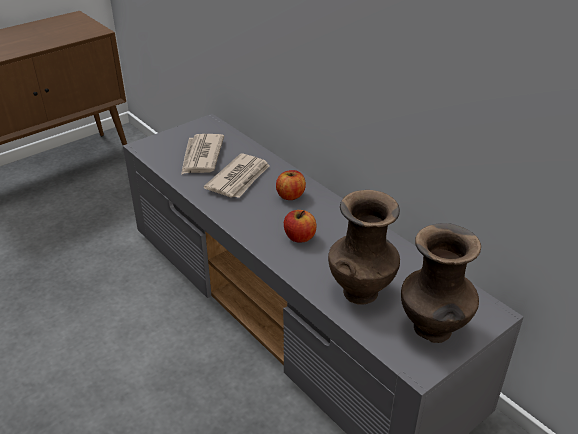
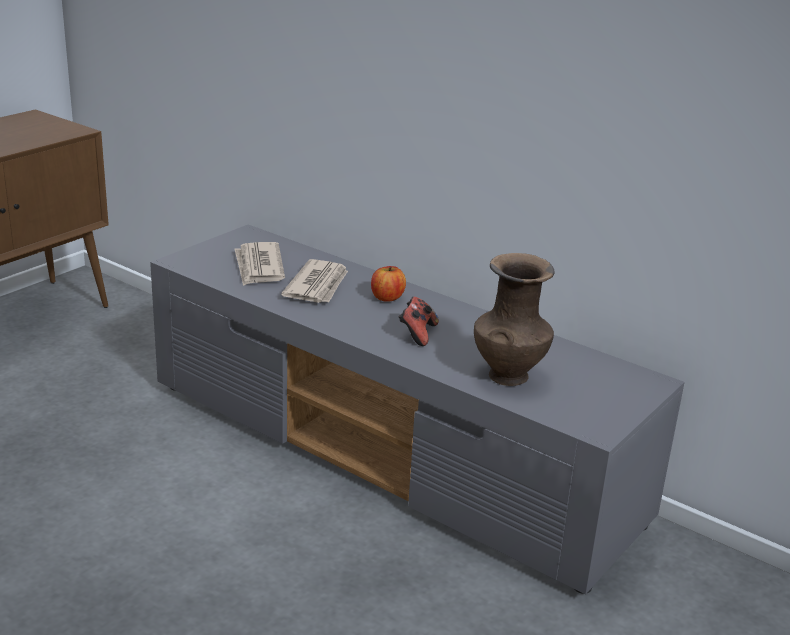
camera: 15 degrees left, 10 degrees down
(299, 237) = (417, 334): apple -> game controller
(433, 330) = (599, 400): brown vase -> none

